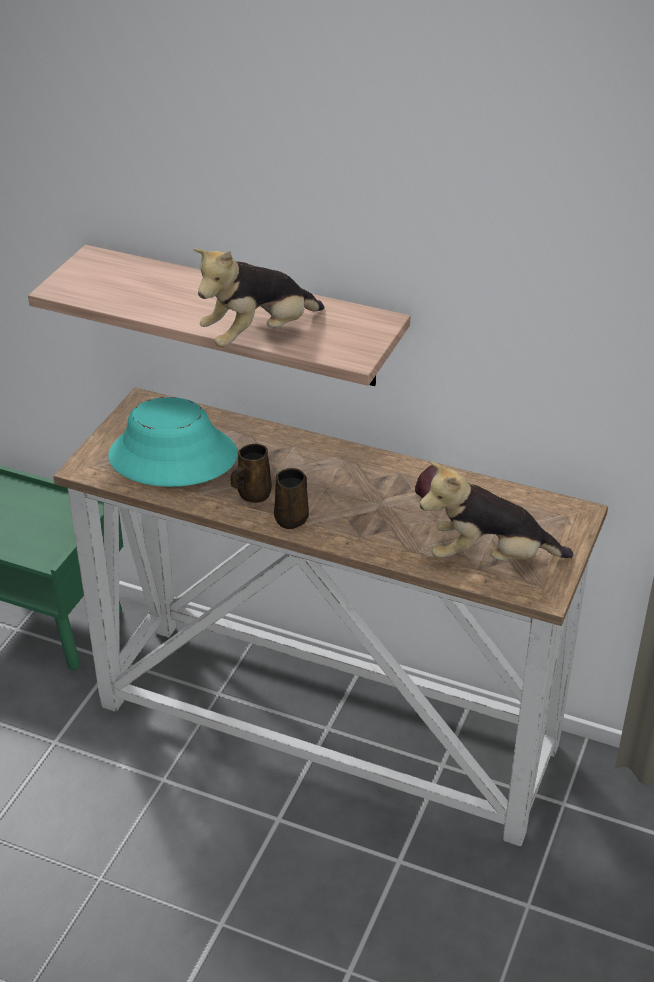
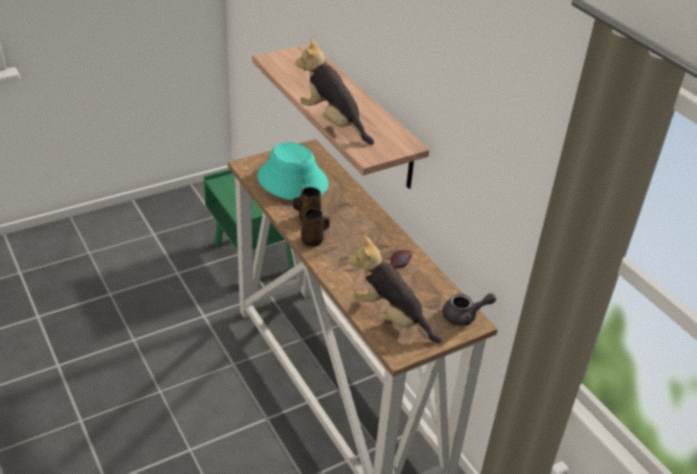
camera: 35 degrees right, 0 degrees up
(258, 335) = (333, 123): plush toy -> plush toy turned 45 degrees clockwise
(561, 511) = (464, 316): none -> grey teapot

